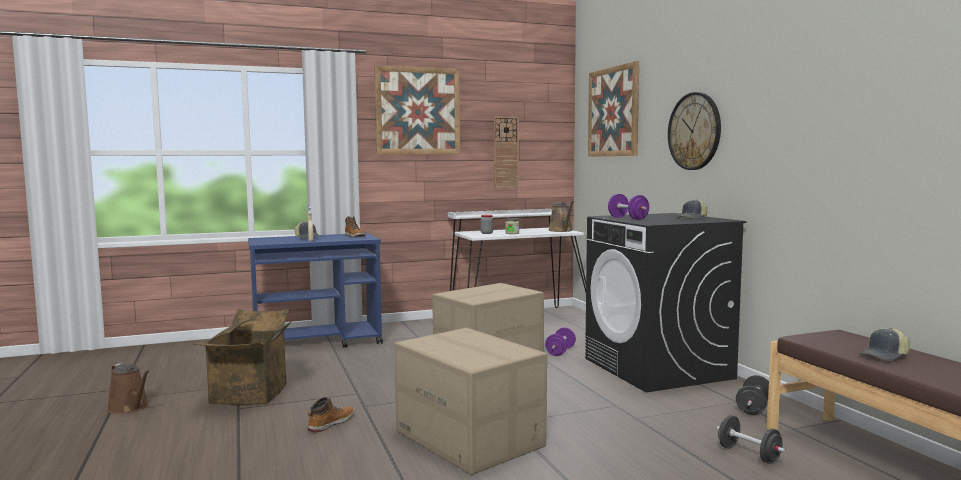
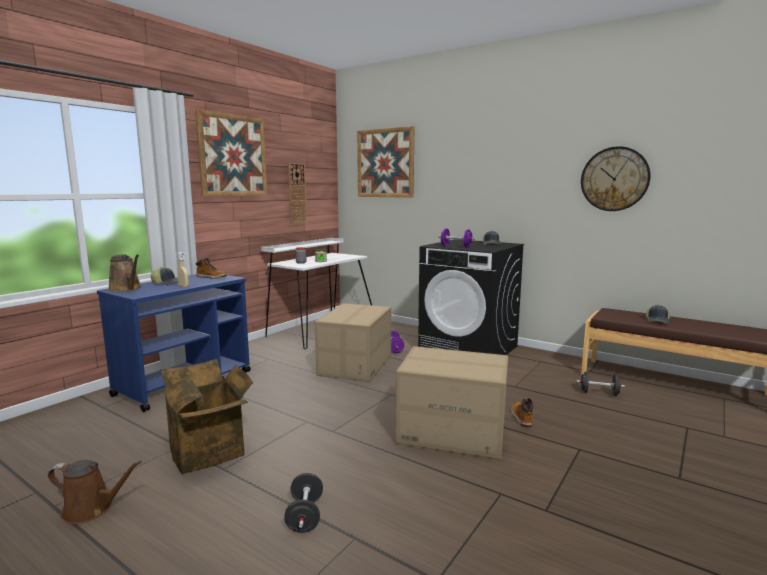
camera: 35 degrees left, 5 degrees up
(331, 423) = (334, 454): boot -> boot (521, 417)
(561, 231) = (348, 255): brown watering can -> brown watering can (126, 289)
(694, 131) = (473, 182): wall clock -> wall clock (614, 179)
(753, 408) = (554, 363): black dumbbell -> black dumbbell (305, 516)

